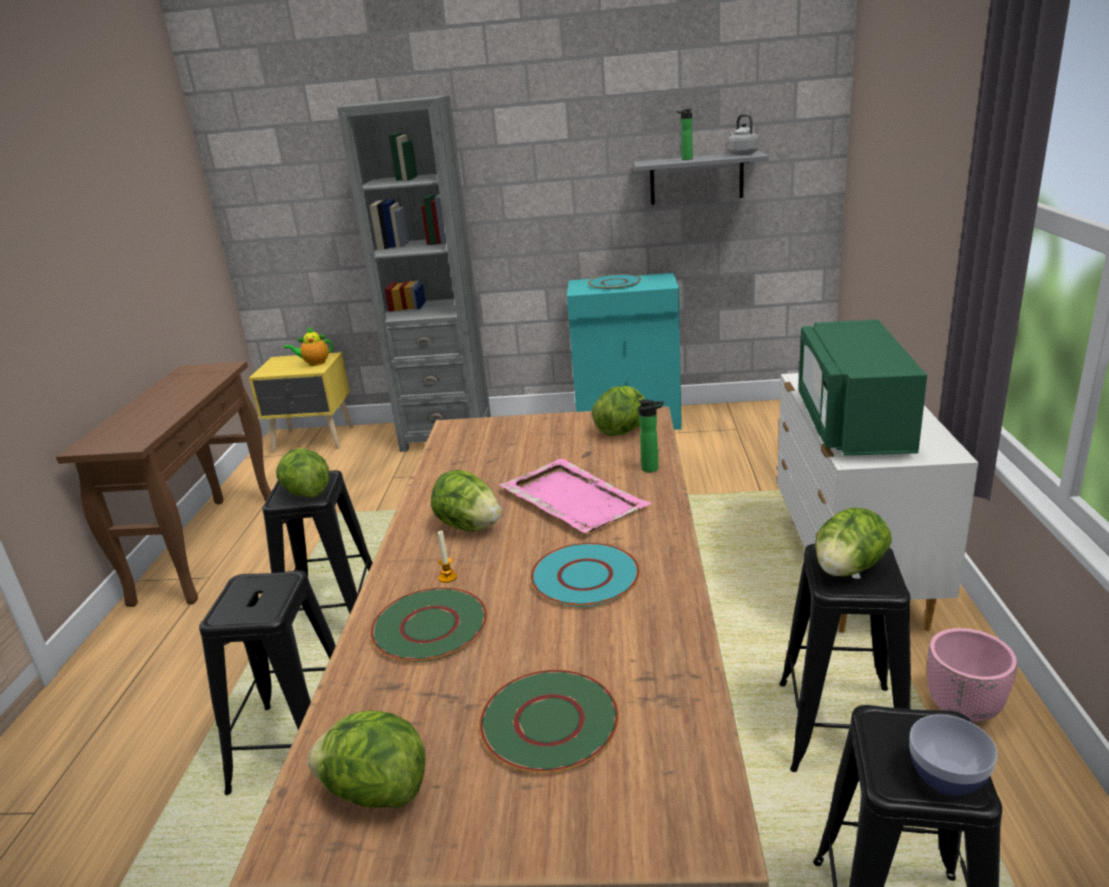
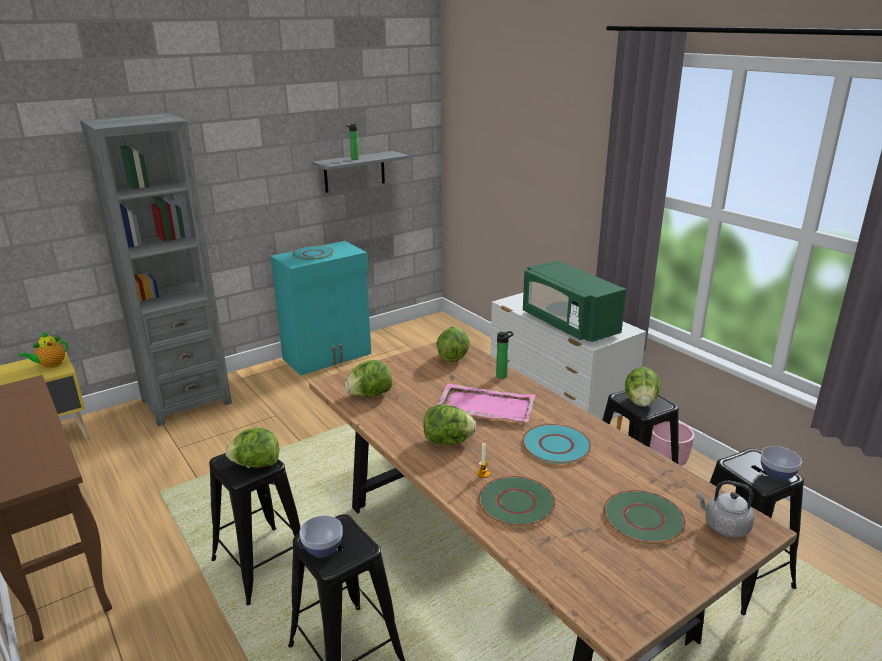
camera: 40 degrees left, 0 degrees up
(237, 597) = (323, 549): none -> bowl
(375, 791) = (617, 587): lettuce -> lettuce (369, 395)
(742, 154) = (386, 154): grey kettle -> grey kettle (724, 526)

